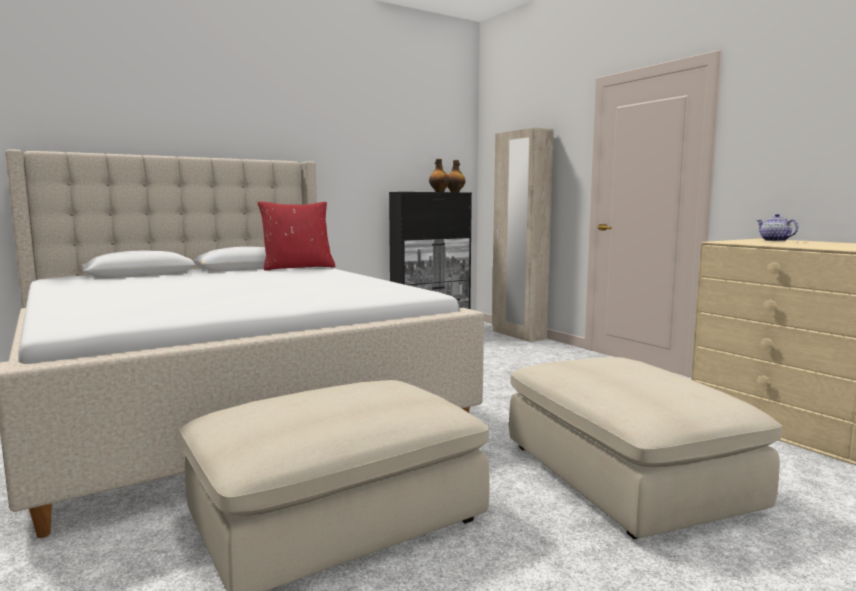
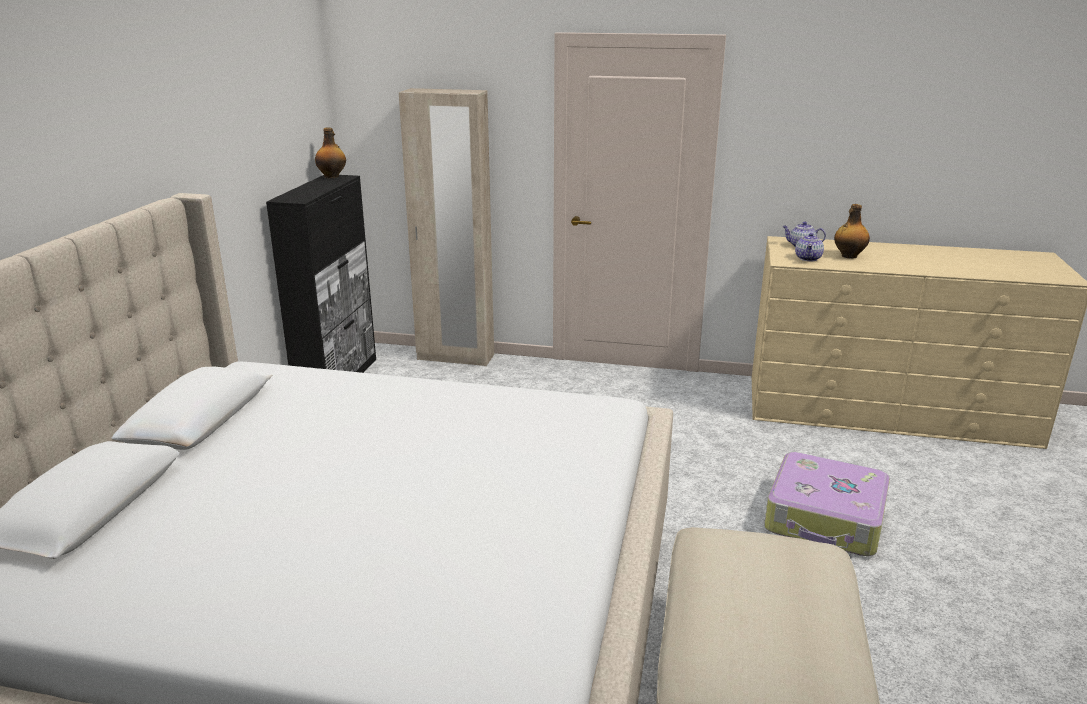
camera: 45 degrees left, 15 degrees up
(298, 267) = (282, 387): red pillow -> none
(439, 192) = (323, 184): bottle -> bottle (848, 256)
(626, 476) = (825, 519): beige ottoman -> suitcase
(755, 242) = (808, 258): none -> teapot

